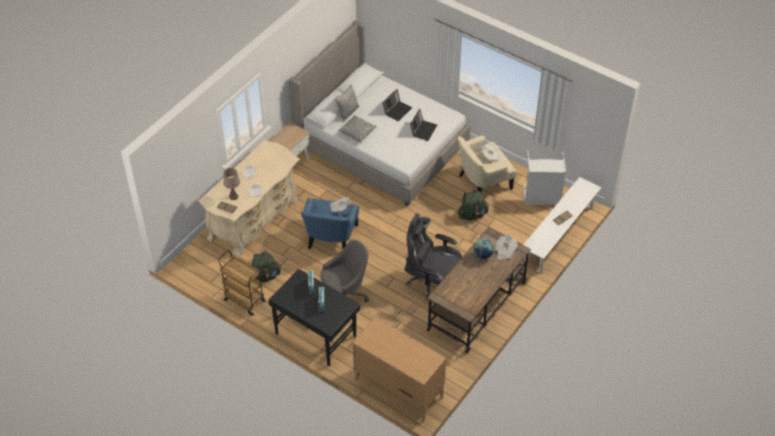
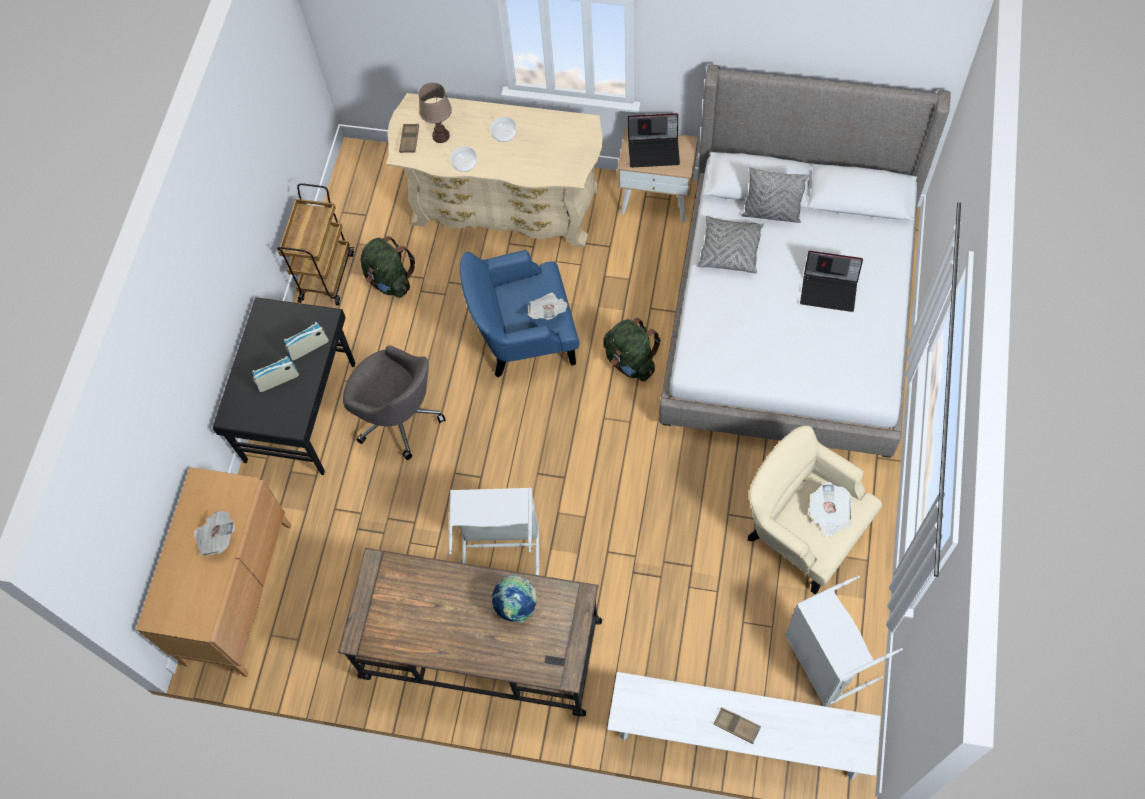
camera: 70 degrees right, 15 degrees up
(423, 130) = (805, 357): laptop -> laptop (654, 150)
(432, 282) = (501, 547): black office chair -> grey laundry basket
(472, 215) = (703, 547): green backpack -> green backpack (630, 361)
(505, 251) = (547, 644): newspaper -> newspaper (217, 538)

